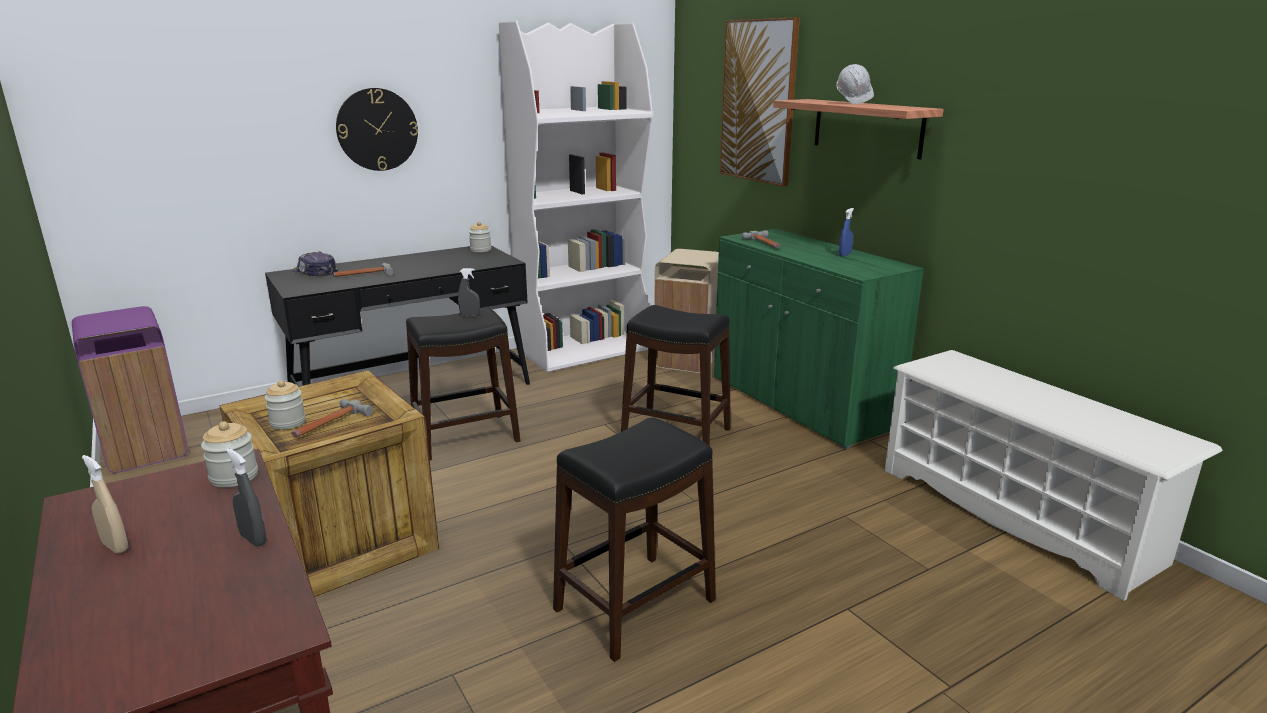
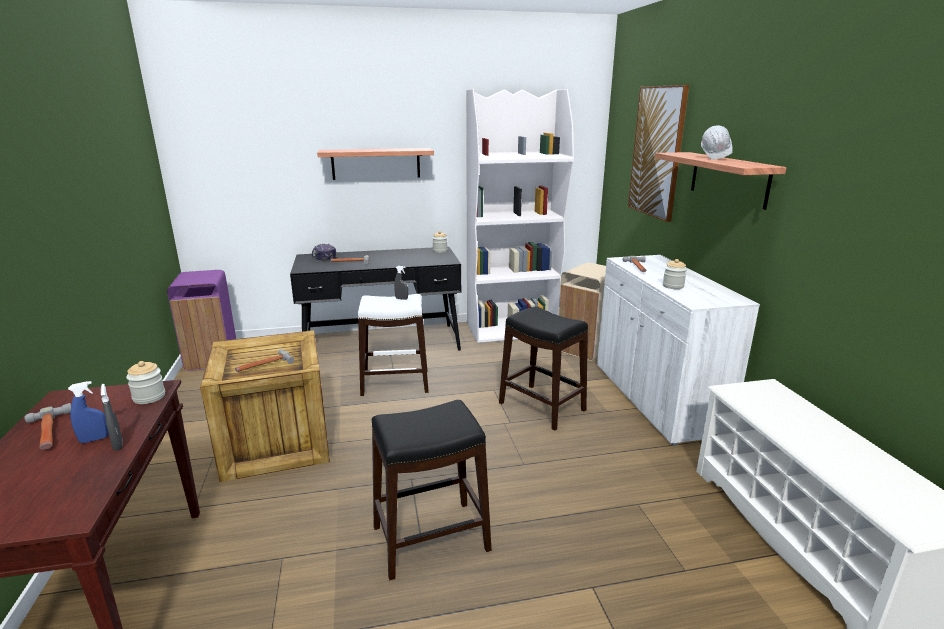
camera: 20 degrees right, 0 degrees up
(115, 546) = (49, 432): beige spray bottle -> hammer
(288, 422) = (242, 360): jar -> jar (673, 286)
(377, 129) = (376, 163): wall clock -> shelf
(466, 437) = (395, 383): black stool -> white stool
(800, 403) = (656, 398): green cabinet -> white cabinet
(845, 255) = (697, 284): blue spray bottle -> blue spray bottle (94, 439)

